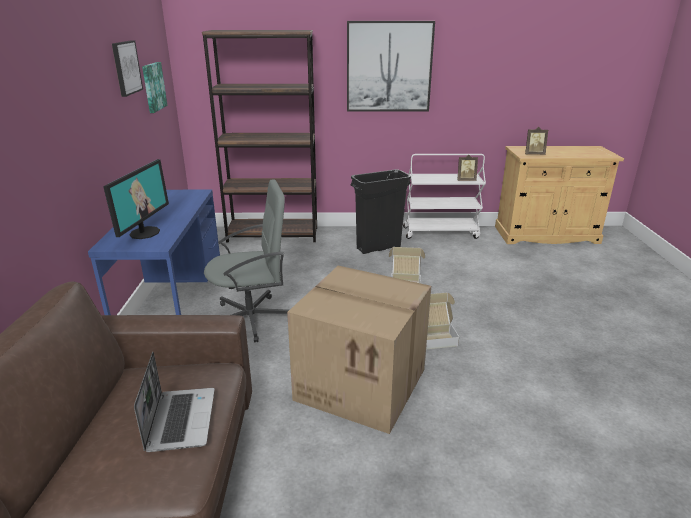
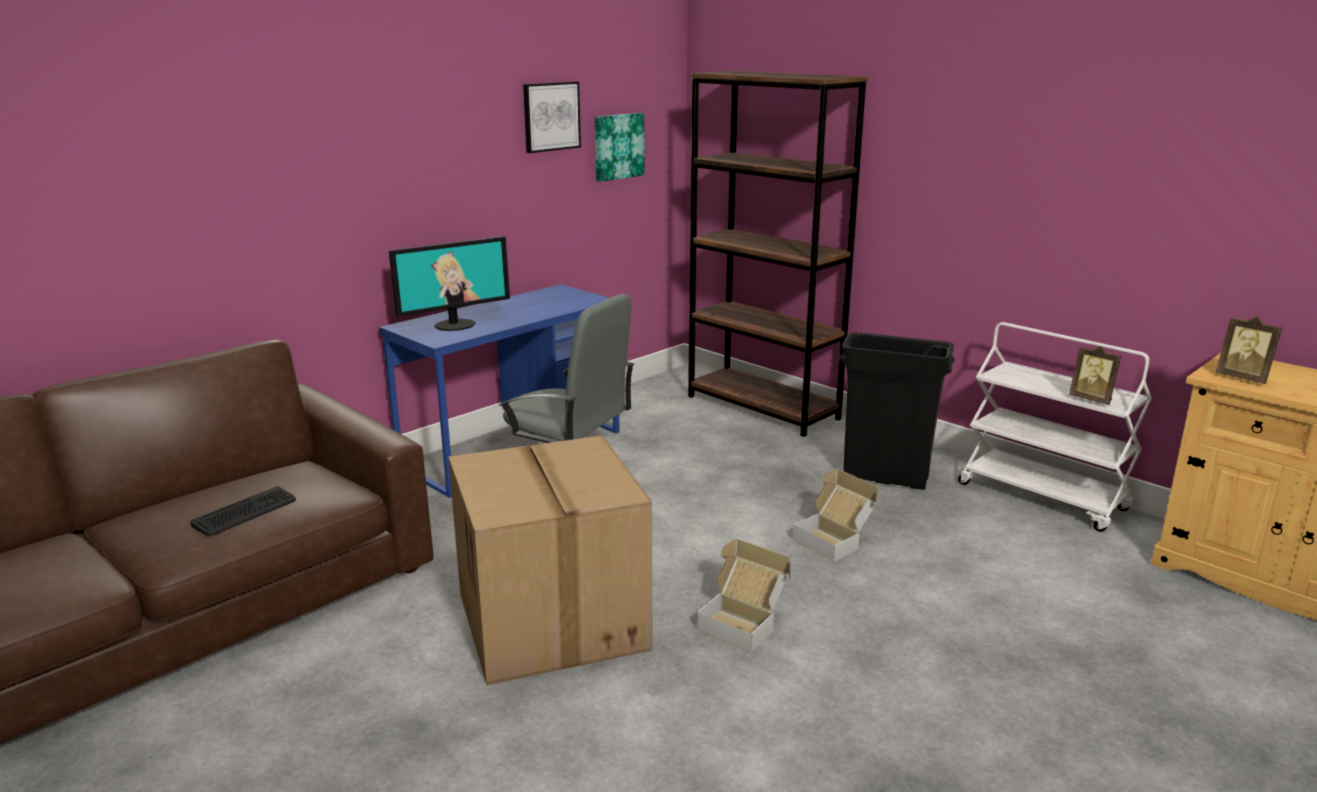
camera: 45 degrees right, 5 degrees down
(180, 419) = (245, 512): laptop -> keyboard
(389, 67) = (990, 151): picture -> none

